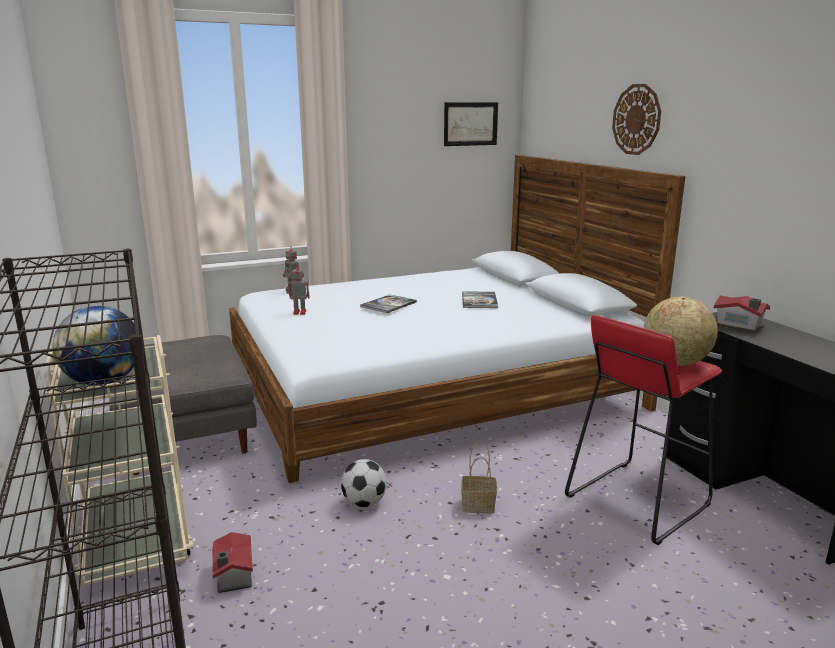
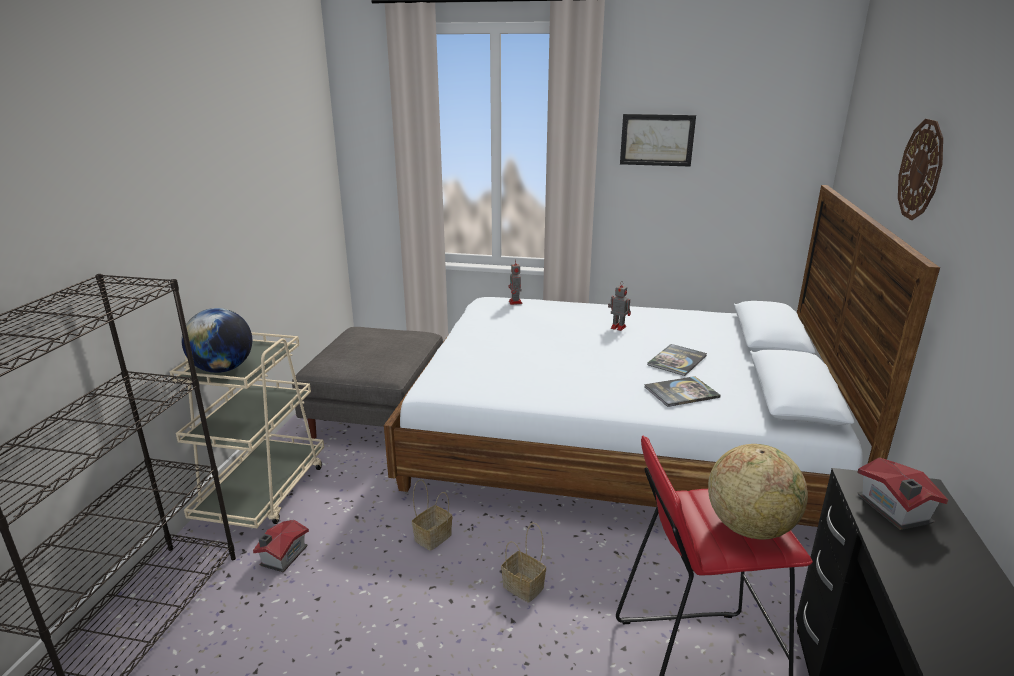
camera: 35 degrees right, 5 degrees up
(299, 312) = (488, 330): toy robot -> toy robot (617, 327)
(364, 503) = (433, 536): football -> basket
(388, 305) = (576, 342): book -> book (681, 392)
(470, 124) = (762, 143): picture -> picture (657, 140)

